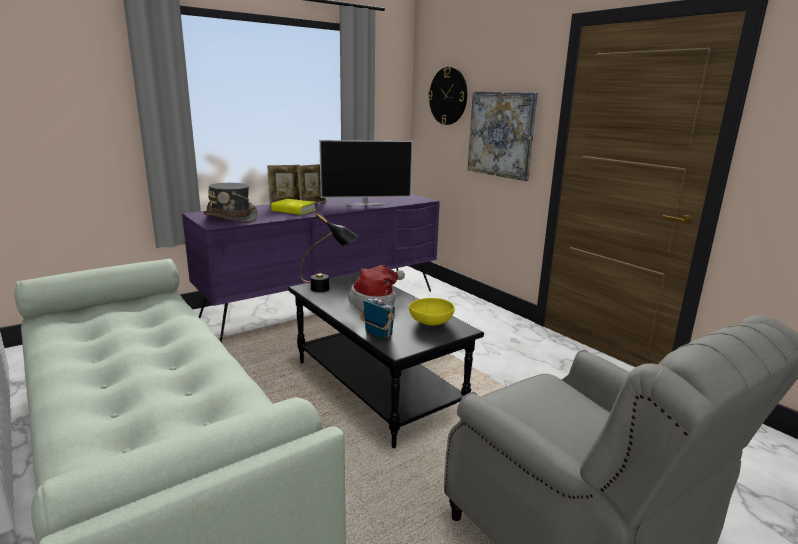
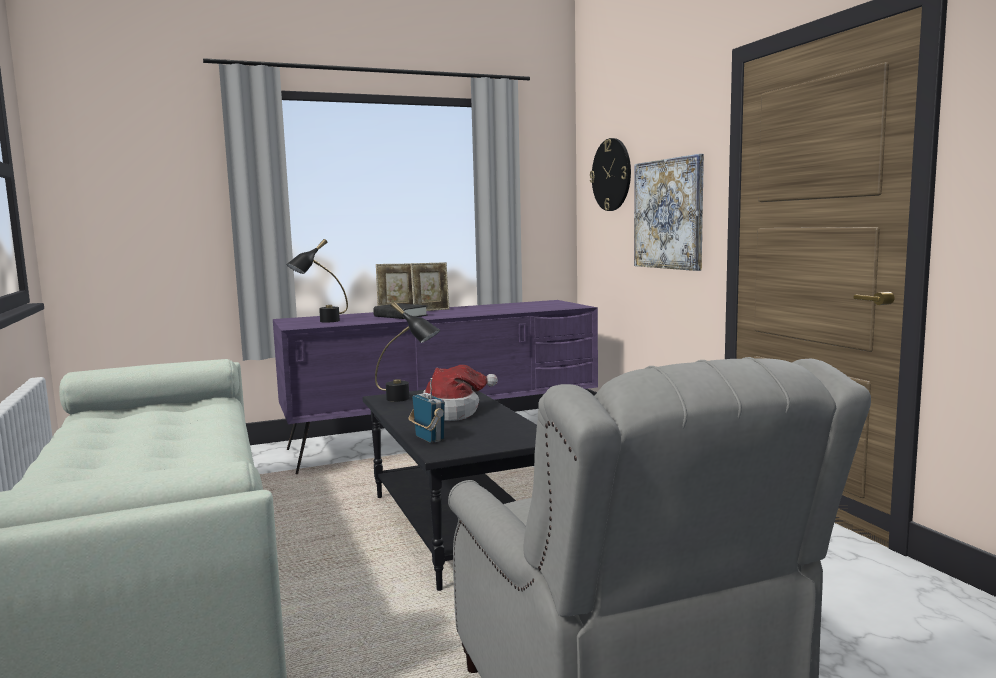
camera: 15 degrees right, 10 degrees down
(231, 218) = (321, 322): grey hat -> black table lamp
(293, 210) = (400, 316): yellow book -> black book
(366, 204) = (496, 310): television -> none
(431, 323) = (504, 432): yellow bowl -> none

